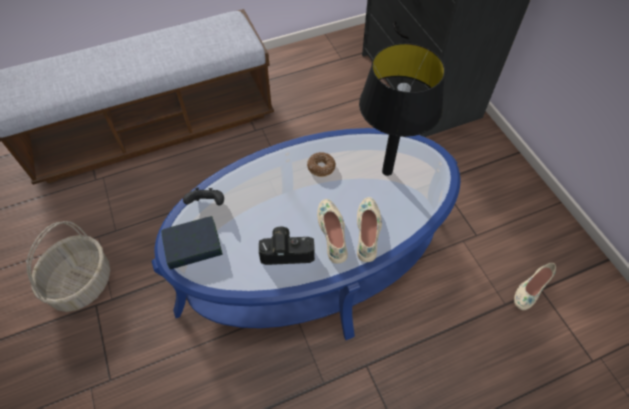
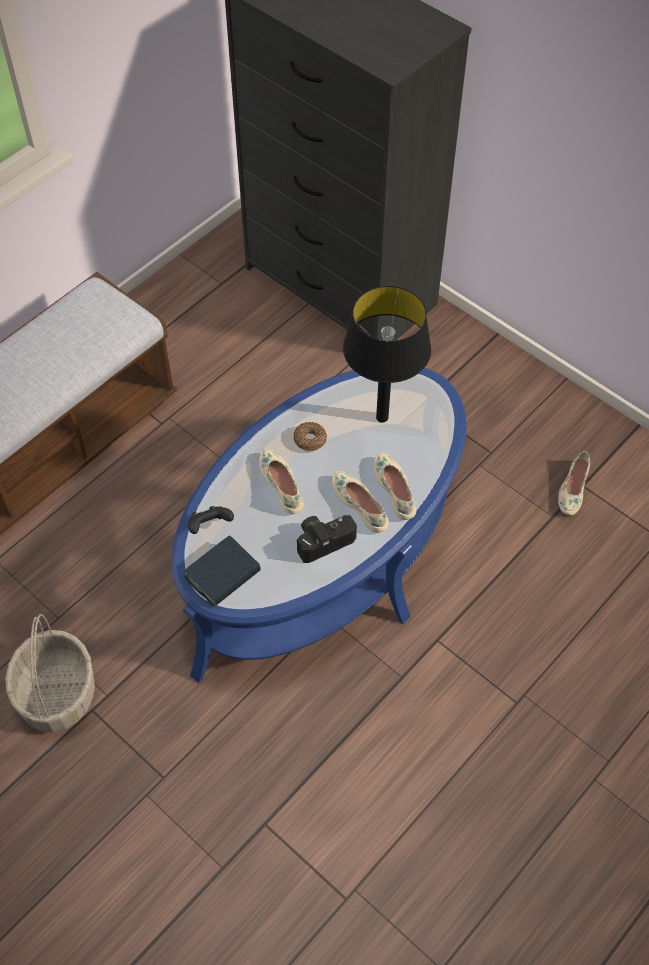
camera: 25 degrees left, 0 degrees up
(280, 193) = (282, 484): none -> beige shoe

